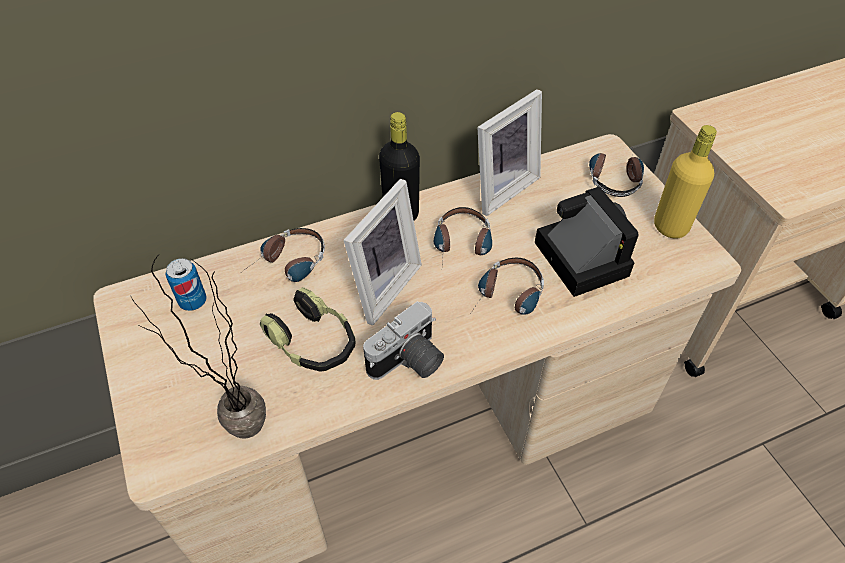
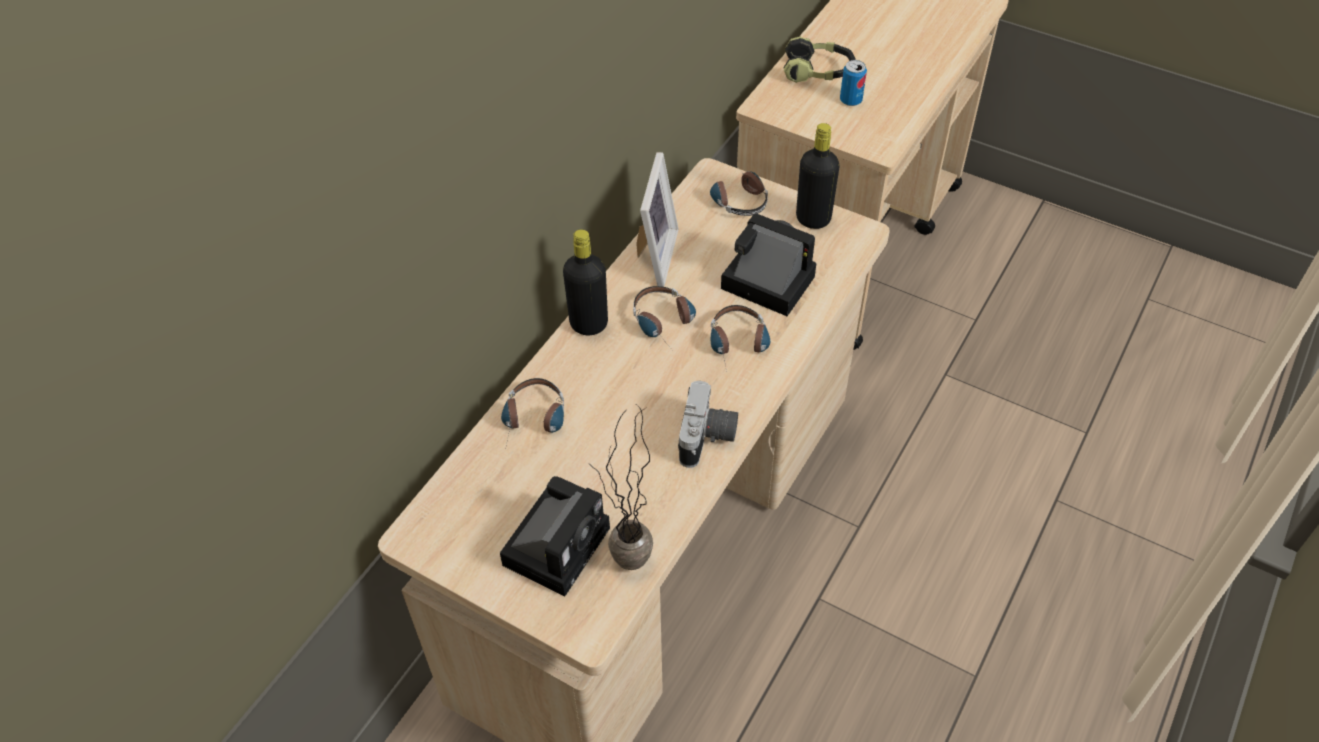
camera: 35 degrees left, 0 degrees up
(193, 301) = (480, 499): can -> can (850, 100)
(211, 373) = (558, 542): none -> camera
(313, 343) = (619, 469): headphones -> headphones (818, 72)
(380, 286) = (630, 394): picture frame -> none
(670, 227) = (813, 219): yellow bottle -> black bottle

